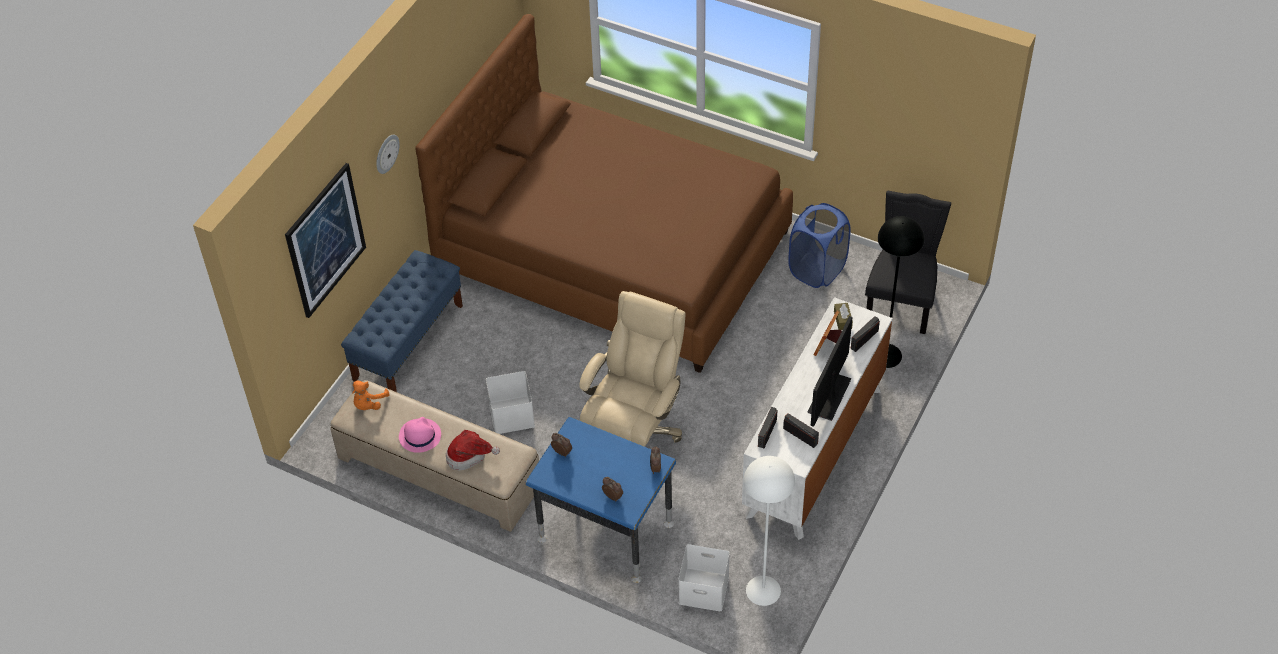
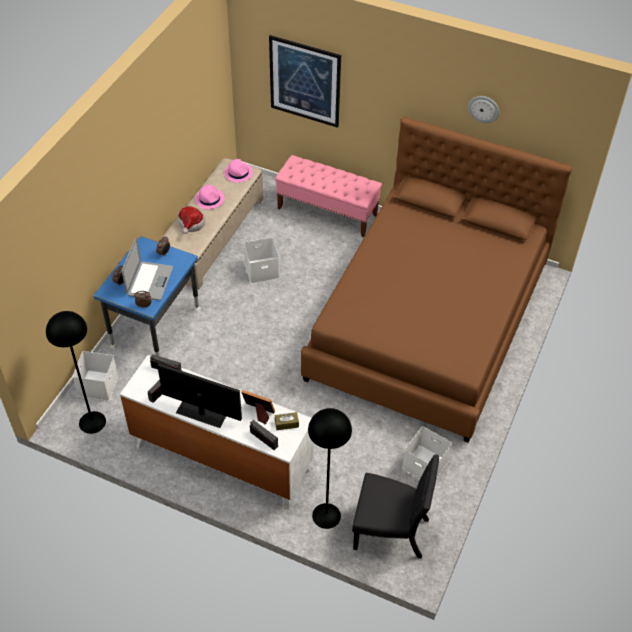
camera: 85 degrees right, 0 degrees up
(369, 404) = (238, 172): orange plush toy -> pink hat
(386, 153) = (383, 94): wall clock -> wall clock (484, 108)
(408, 342) = (327, 211): blue bench -> pink bench
(612, 465) = (149, 281): none -> laptop
(635, 436) = (240, 341): beige office chair -> none
(762, 590) = (92, 422): white floor lamp -> black floor lamp
(817, 270) = (424, 465): blue laundry basket -> white storage box

